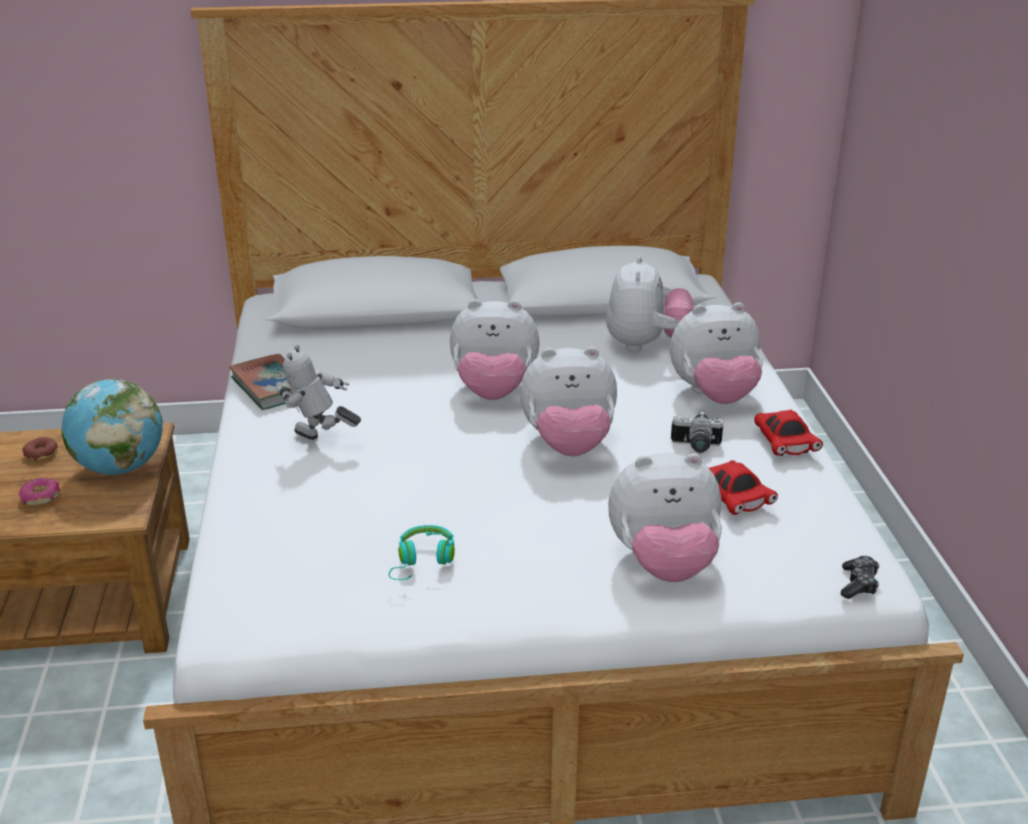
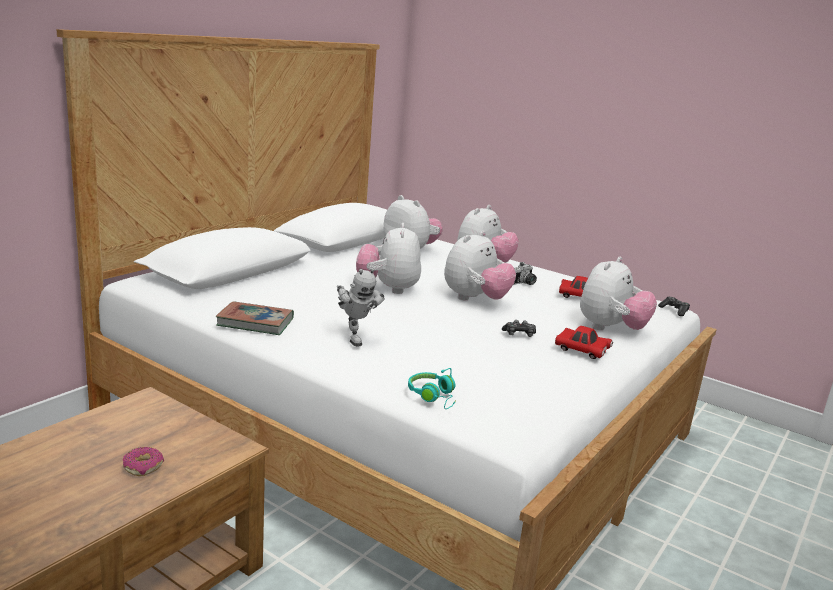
camera: 50 degrees left, 10 degrees down
(41, 454) = (78, 443): donut -> none
(120, 468) = (170, 424): globe -> none
(320, 442) = (354, 338): toy robot -> toy robot turned 90 degrees counterclockwise
(423, 561) = (534, 364): turquoise headphones -> turquoise headphones (434, 397)
(494, 392) = (388, 289): plush toy -> plush toy turned 135 degrees clockwise
(510, 516) = (519, 334): none -> game controller
(784, 444) = (548, 273): red toy car -> red toy car (581, 351)

